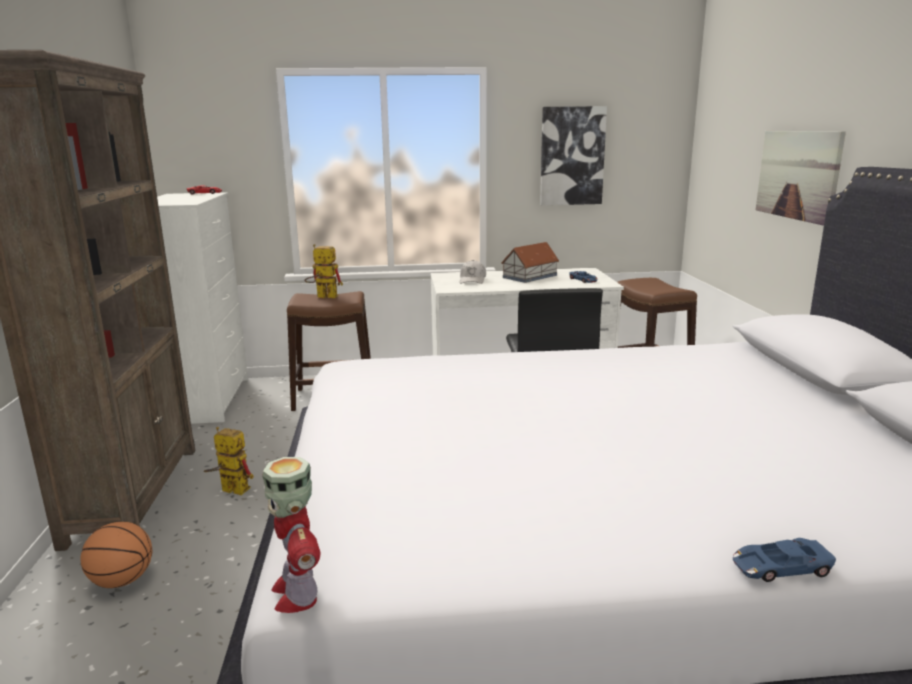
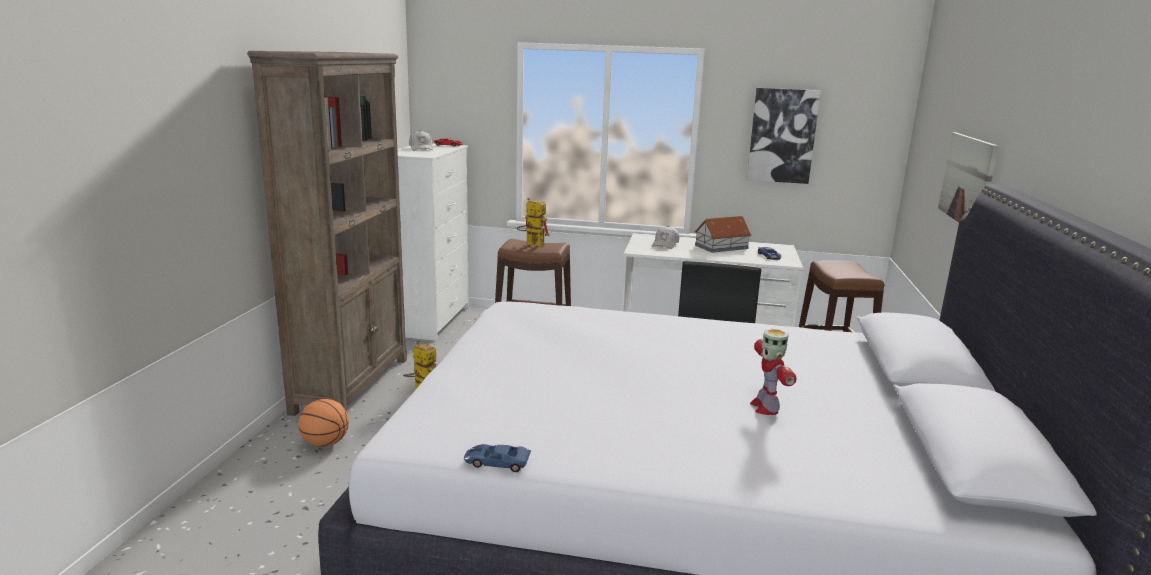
camera: 15 degrees right, 0 degrees up
(174, 198) = (421, 148): none -> white cap
(297, 592) = (389, 444): toy robot -> toy robot (765, 407)
(780, 567) = (715, 492): blue toy car -> blue toy car (497, 462)

